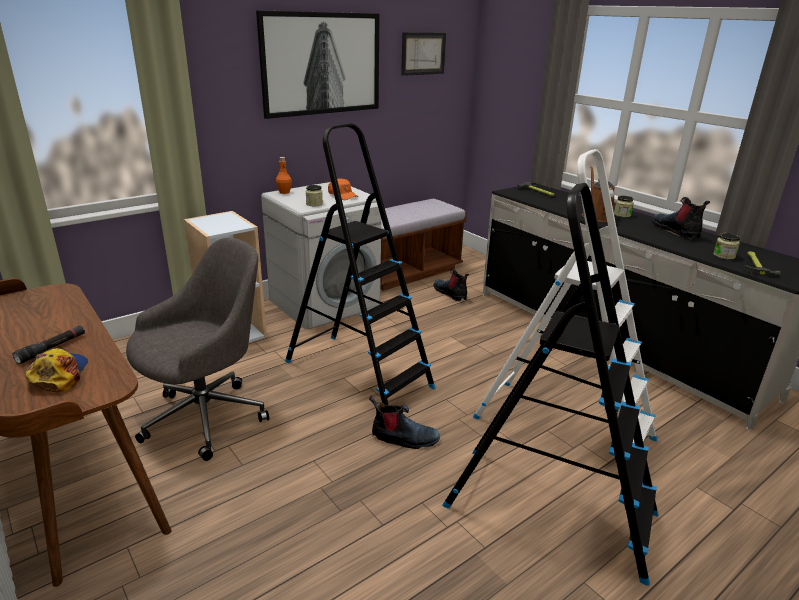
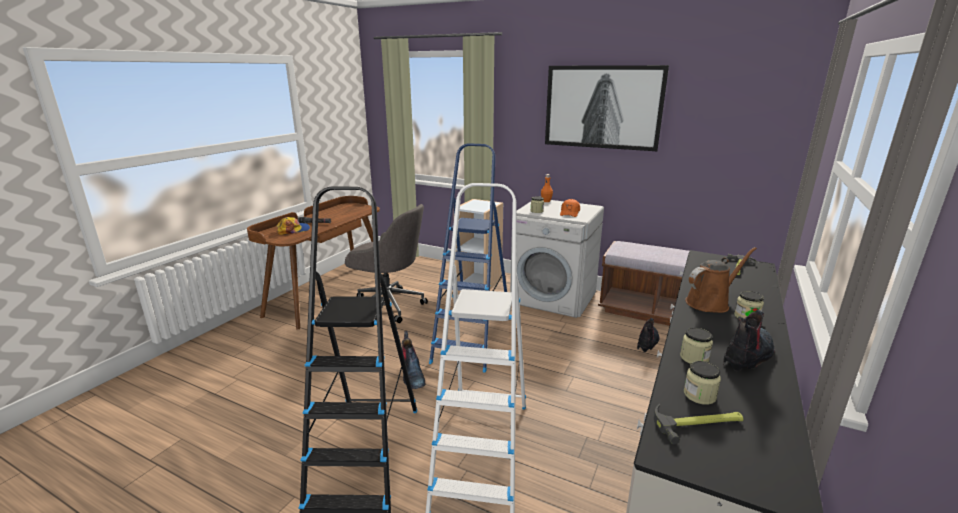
camera: 65 degrees right, 5 degrees down
(358, 374) = (473, 336): black step ladder -> blue step ladder
(423, 53) = (726, 104): picture -> none
(677, 243) = (694, 358): none -> jar

